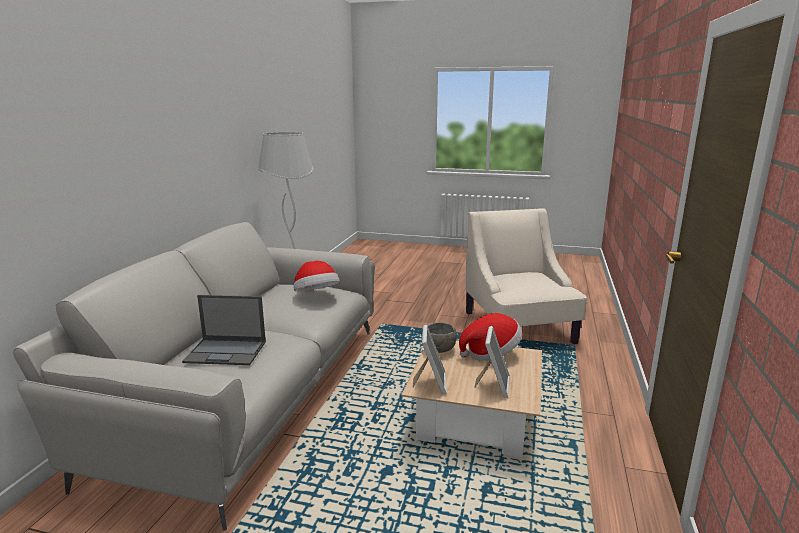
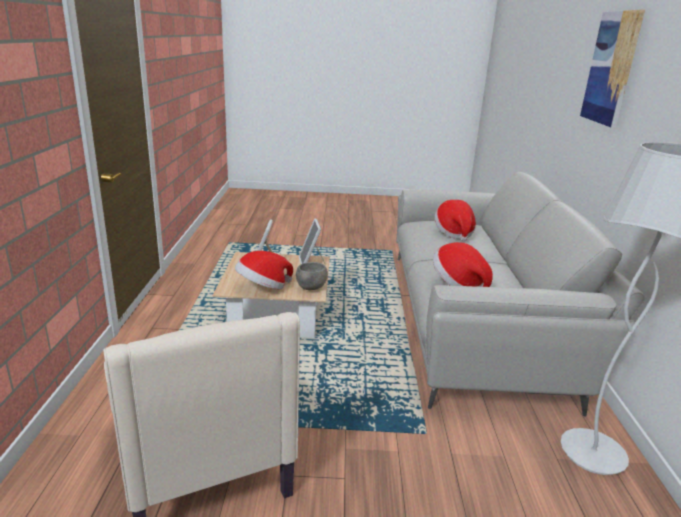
camera: 165 degrees right, 5 degrees up
(132, 108) = (611, 68): none -> picture
(227, 352) = (454, 233): laptop -> hat

